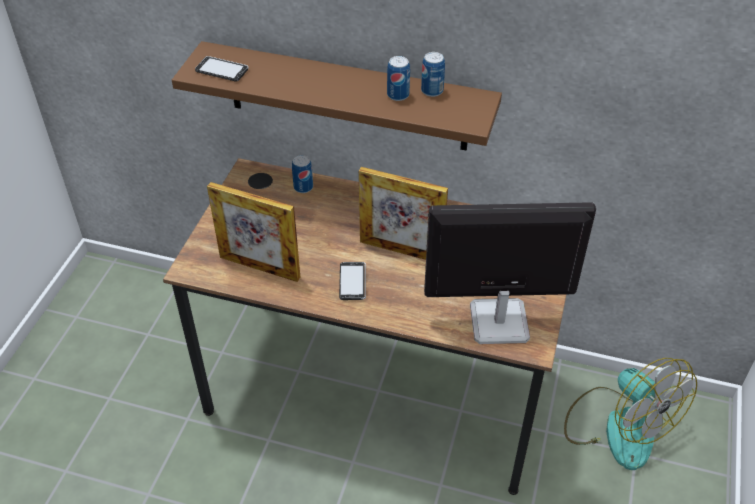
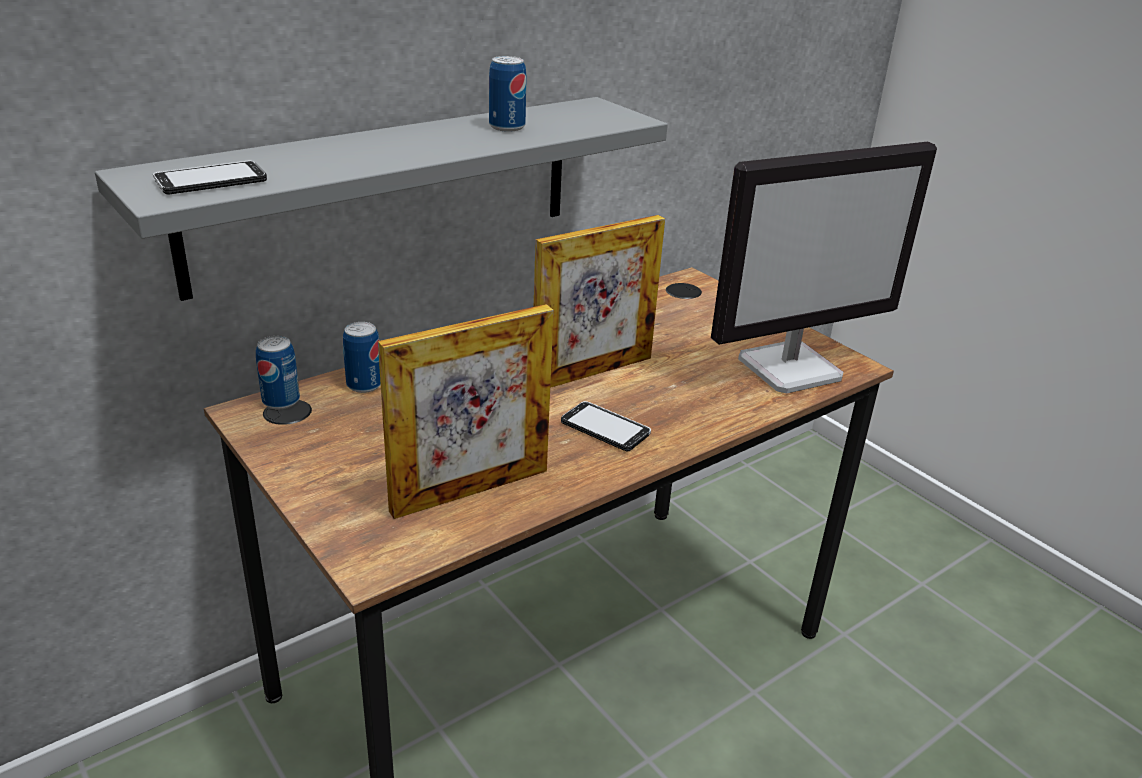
camera: 55 degrees left, 15 degrees down
(347, 97) = (387, 192): brown shelf -> grey shelf
(432, 91) = (533, 114): can -> can (281, 401)
(497, 322) = (791, 368): monitor -> monitor turned 150 degrees counterclockwise
(618, 426) = (786, 510): fan -> none

